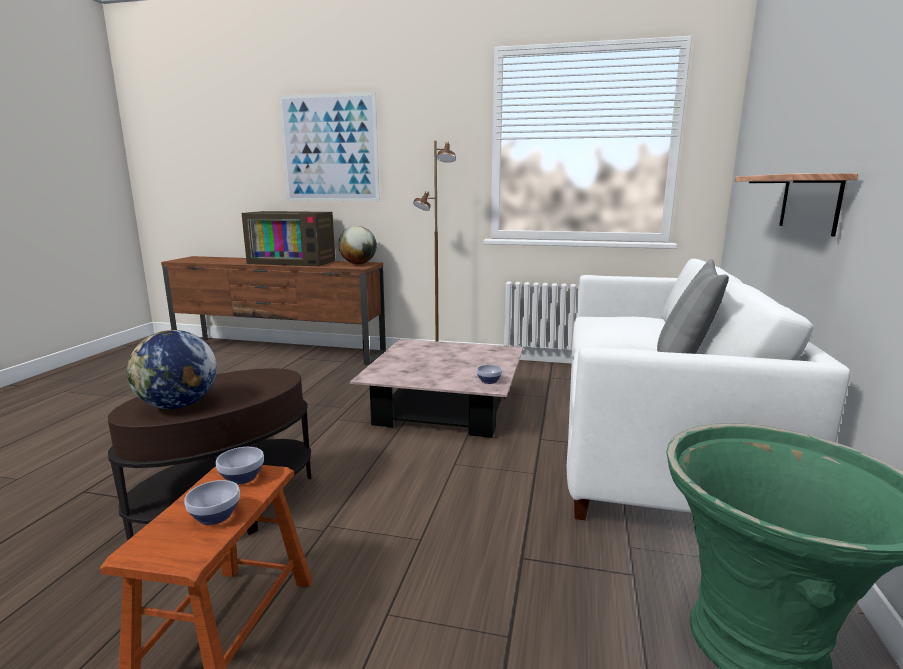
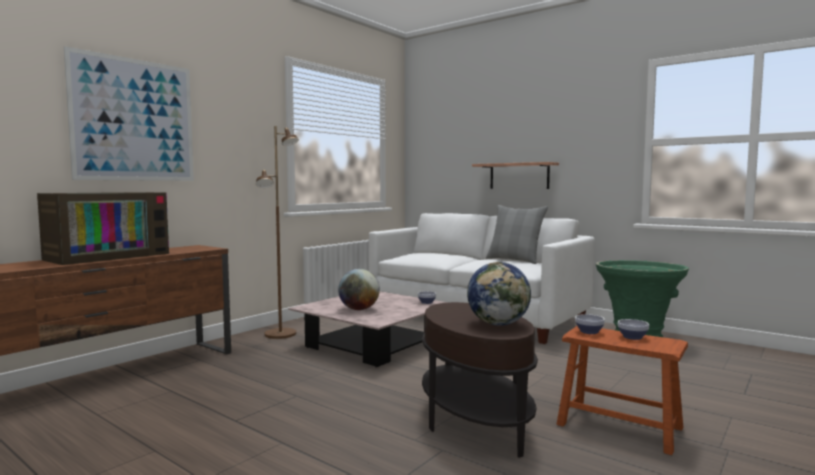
camera: 65 degrees left, 10 degrees down
(358, 264) = (189, 247): globe -> globe (359, 309)

